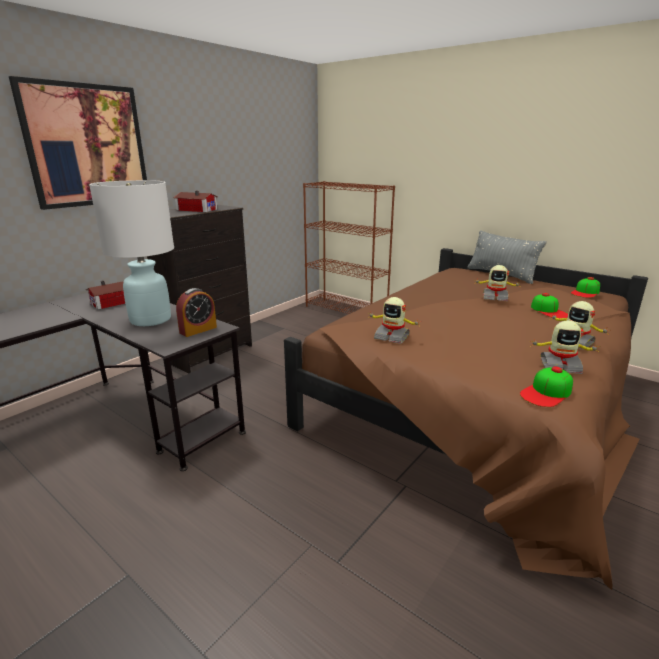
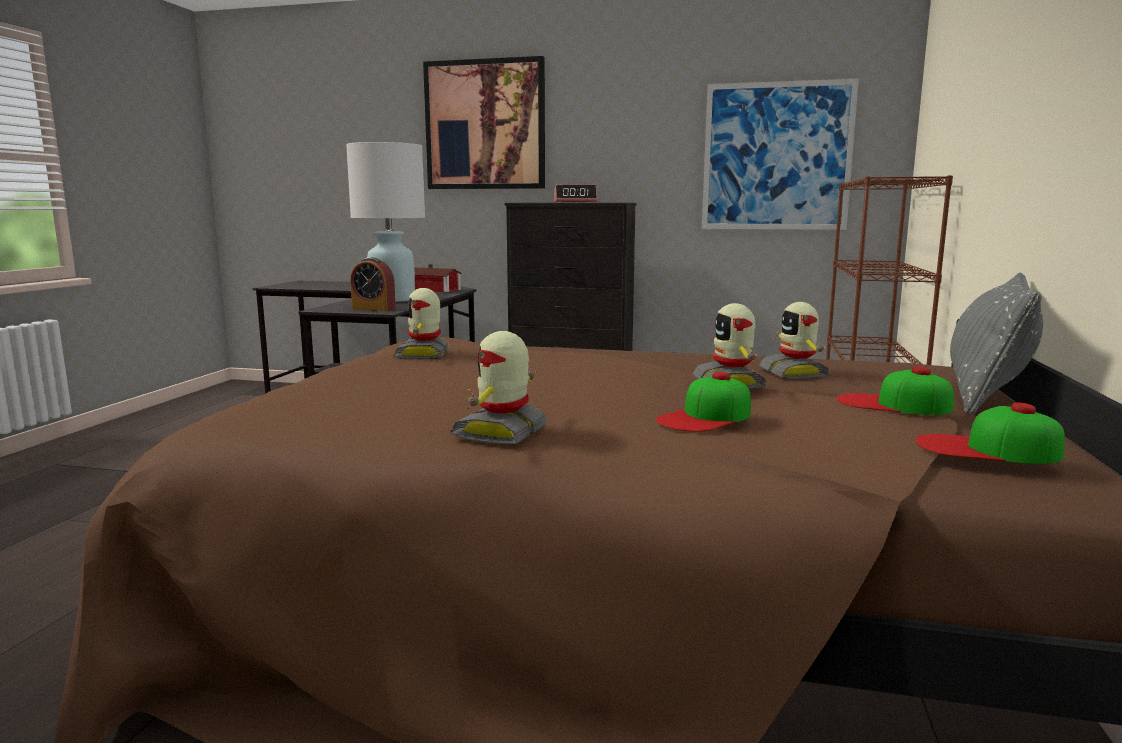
camera: 65 degrees right, 10 degrees down
(196, 209) = (575, 202): toy house -> alarm clock
(271, 169) = (776, 157): none -> picture
(546, 392) = (242, 419): cap -> cap (892, 404)
(559, 365) = (363, 425): toy robot -> toy robot (794, 373)

